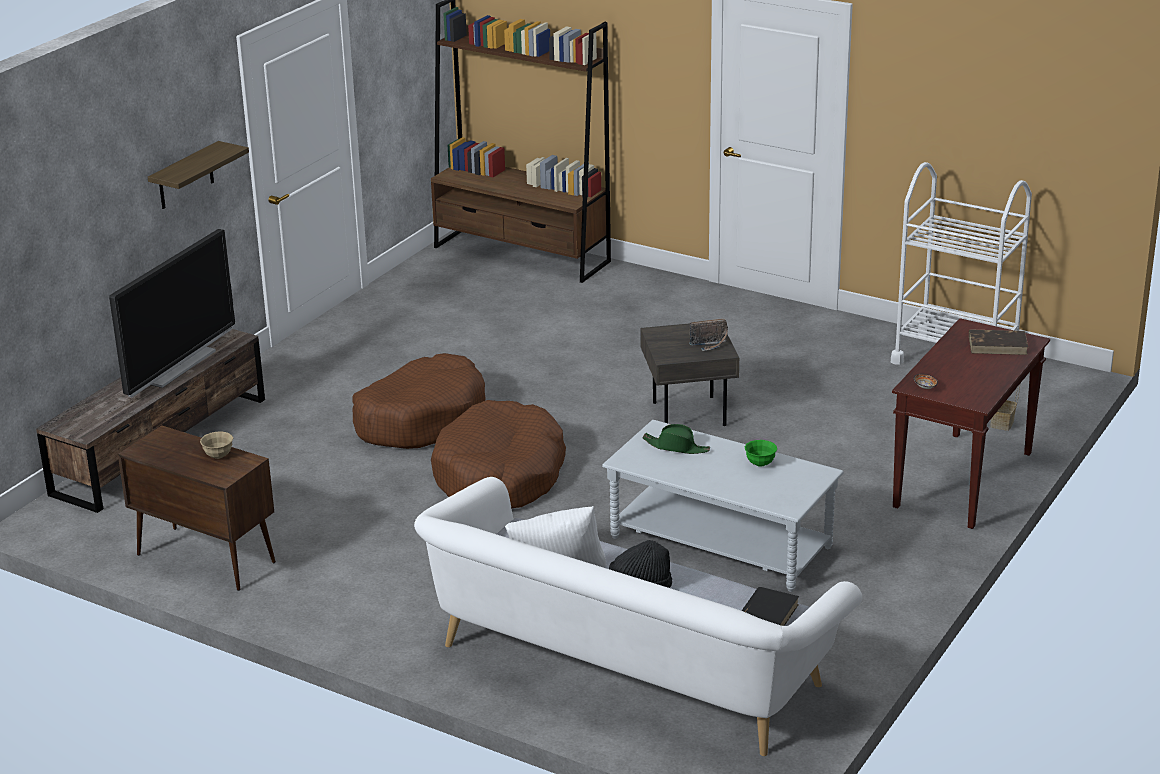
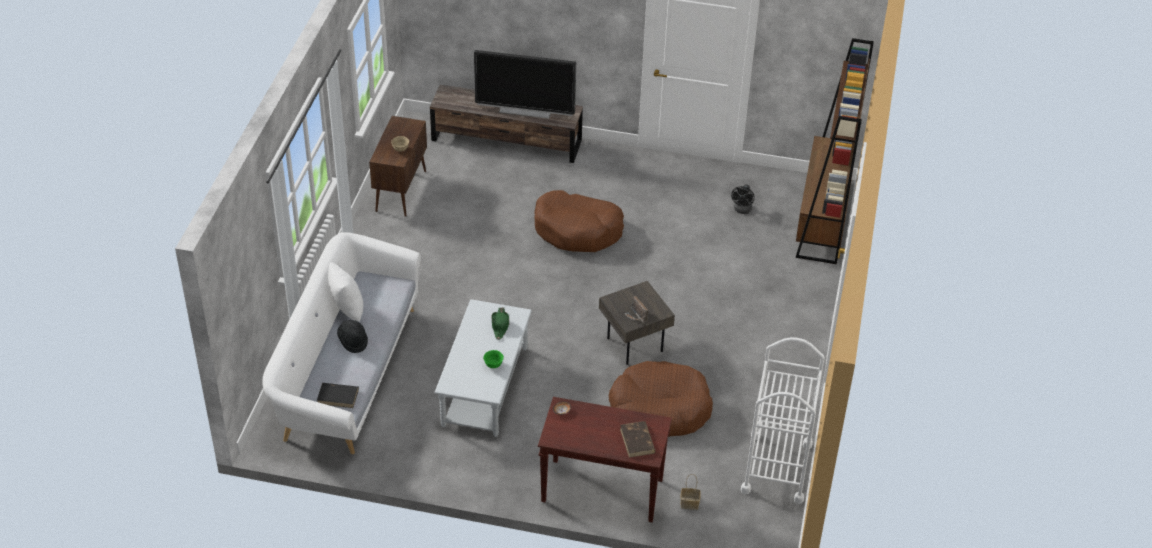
camera: 70 degrees right, 15 degrees up
(185, 176) = (584, 25): shelf -> none
(466, 299) = (742, 210): none -> black fan
(499, 475) = (526, 278): brown dog bed -> brown dog bed (659, 409)

